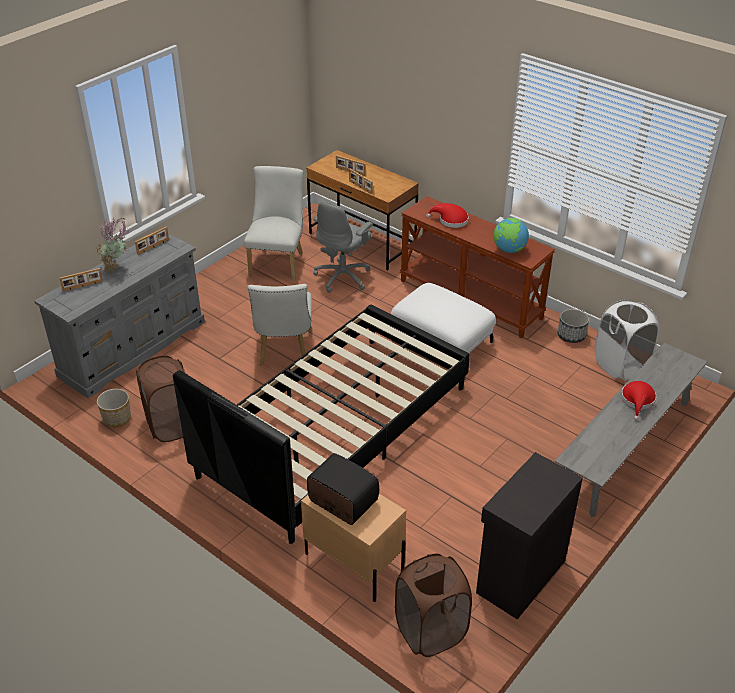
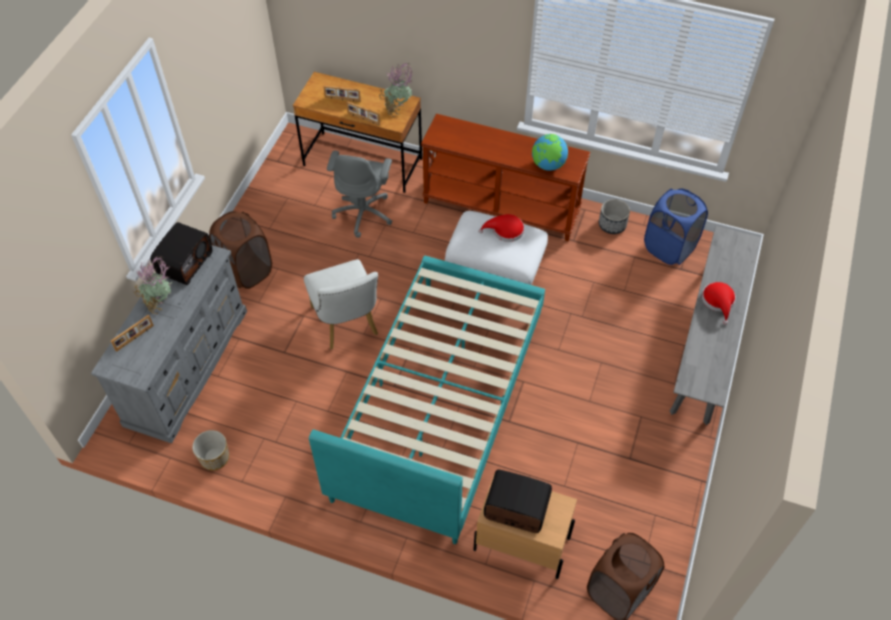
camera: 20 degrees left, 15 degrees up
(153, 247) = (184, 262): picture frame -> radio
(170, 425) = (274, 448): brown laundry basket -> brown laundry basket (246, 271)
(278, 262) = (288, 212): white chair -> none
(335, 431) = (439, 404): black bed -> turquoise bed
(394, 187) = (398, 110): none -> potted plant
(450, 220) = (475, 141): red hat -> red hat (505, 231)
(519, 576) = (670, 508): black cabinet -> none
(620, 366) = (669, 248): white laundry basket -> blue laundry basket

